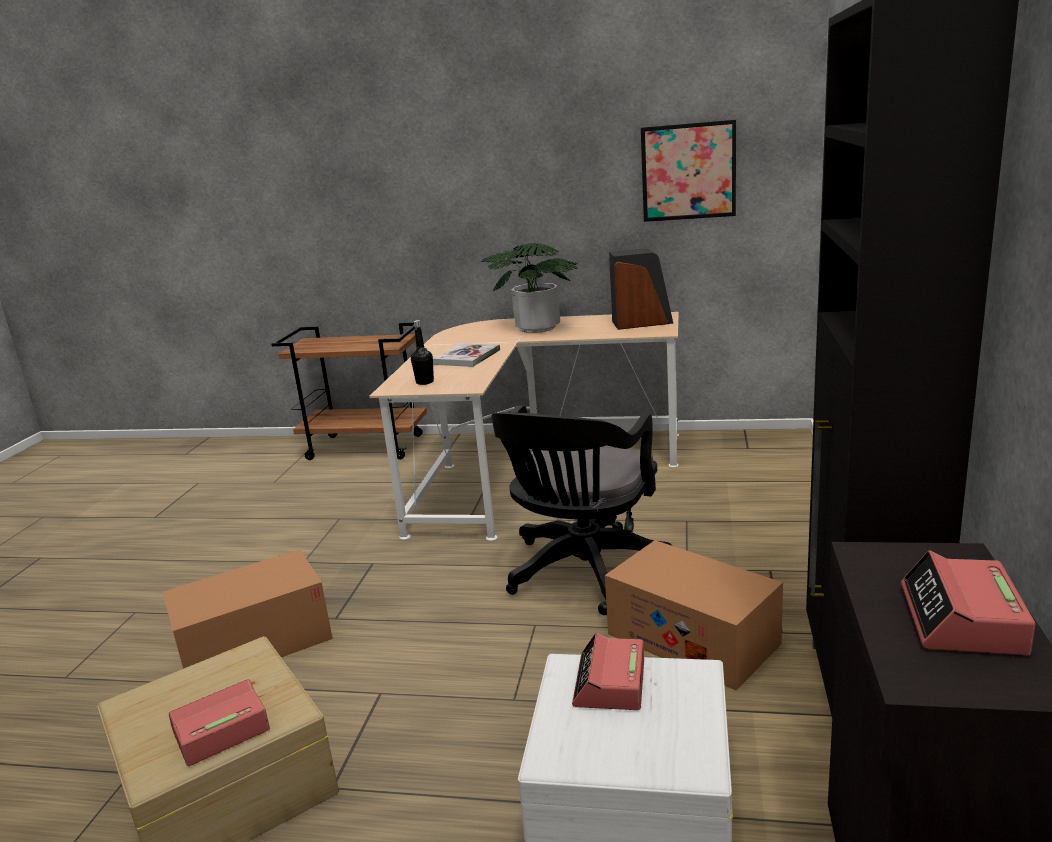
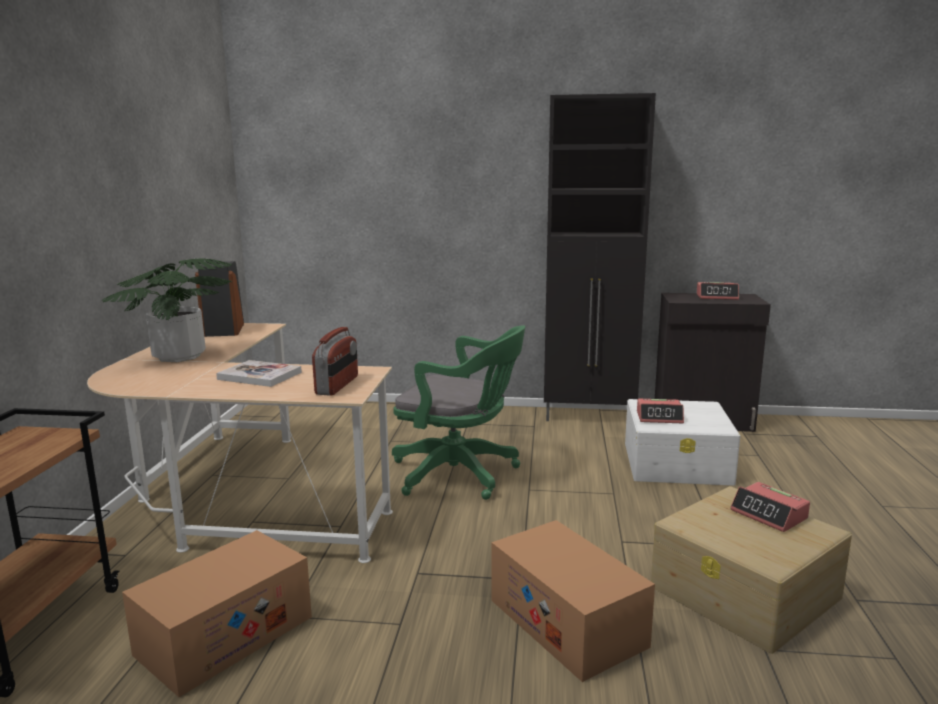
camera: 95 degrees left, 5 degrees down
(425, 382) = (337, 385): black bottle -> radio
(583, 574) = (461, 474): black office chair -> green office chair
(688, 171) = (189, 193): picture -> none
(692, 639) = (542, 445): cardboard box -> cardboard box (225, 635)

